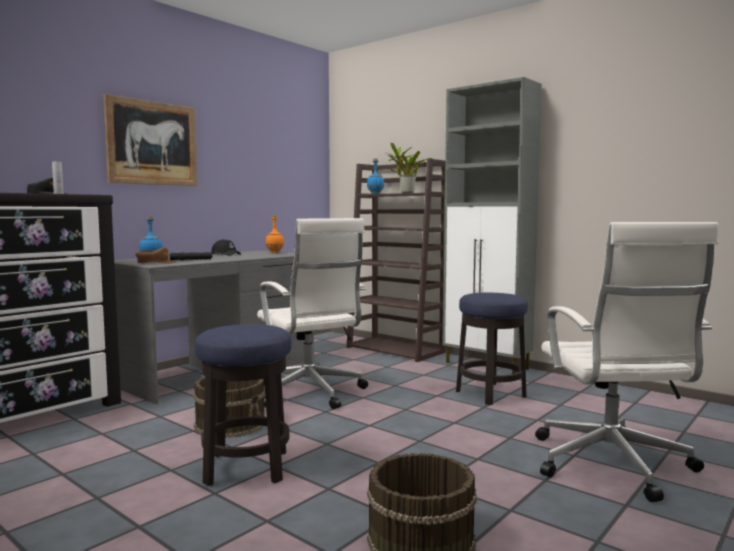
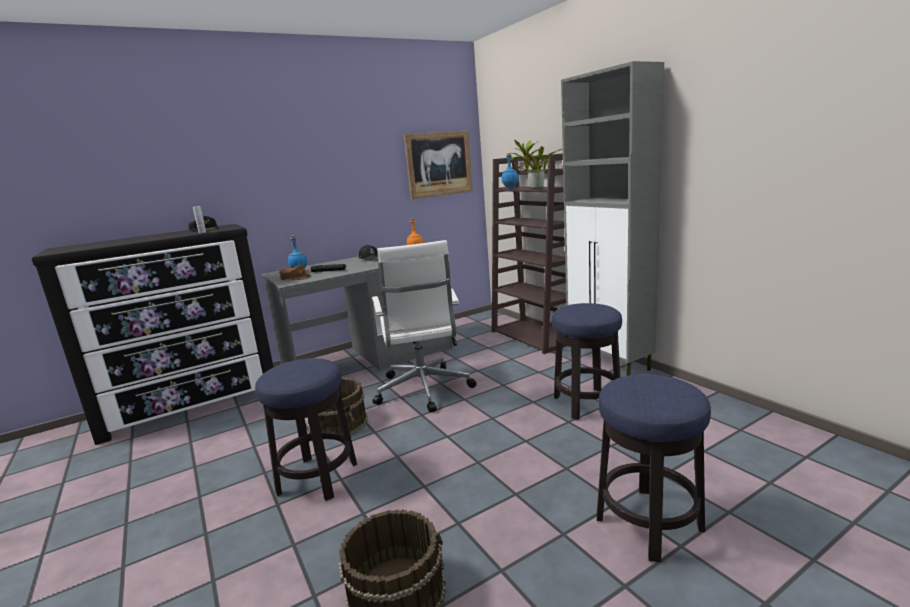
camera: 20 degrees right, 10 degrees up
(152, 143) = (298, 167): picture -> picture (439, 164)
(612, 465) = (648, 524): white office chair -> stool

